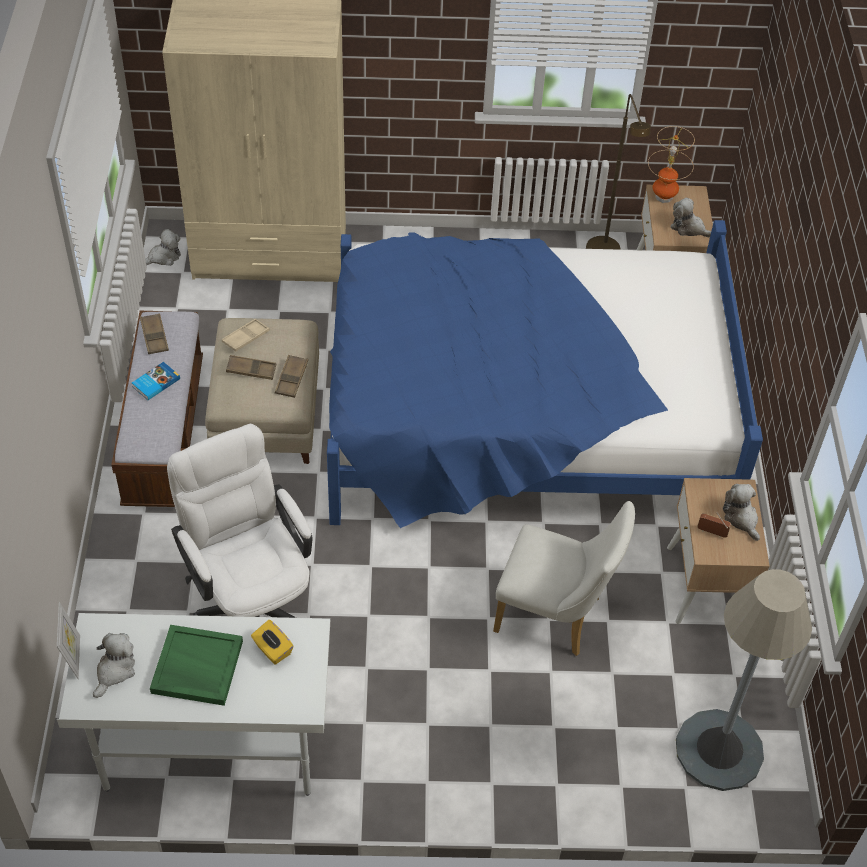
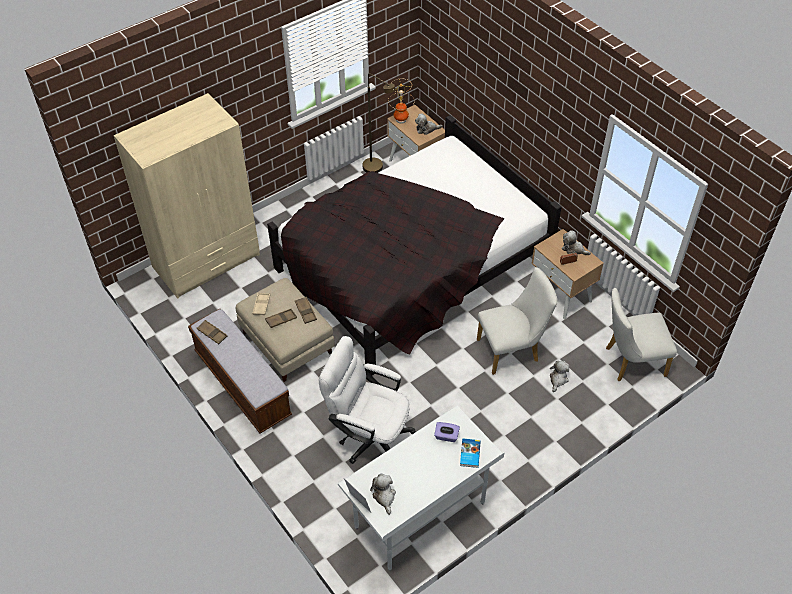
camera: 35 degrees left, 0 degrees up
(155, 382) = (237, 356): book -> book (469, 454)
(163, 257) = (149, 296): plush toy -> plush toy (558, 379)
(196, 667) = (420, 468): green tray -> none
(272, 650) = (446, 436): yellow tissue box -> purple tissue box
(523, 417) = (412, 268): blue bed -> black bed
(718, 750) = (630, 362): grey floor lamp -> white chair

